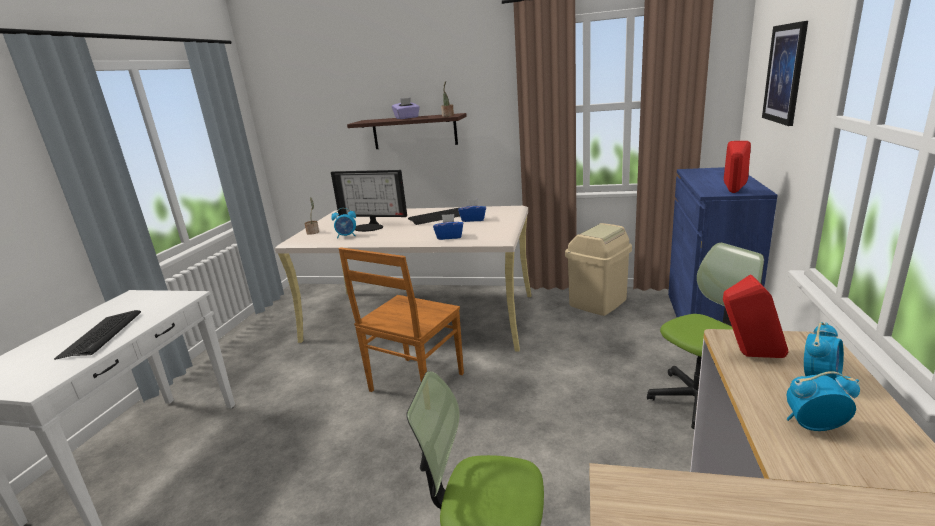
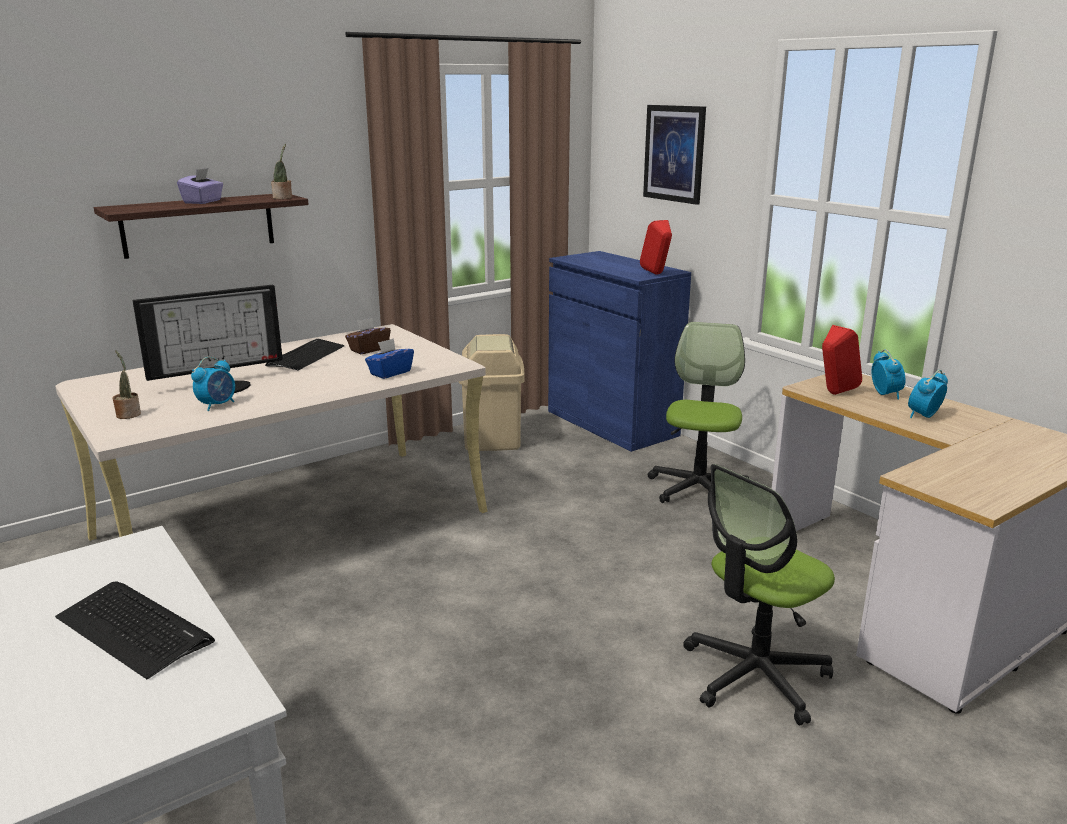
camera: 50 degrees left, 0 degrees up
(415, 384) = (423, 589): brown chair -> none
(473, 219) = (368, 349): blue tissue box -> brown tissue box

